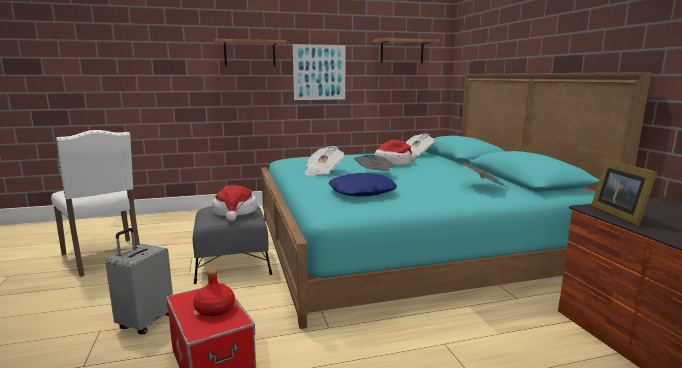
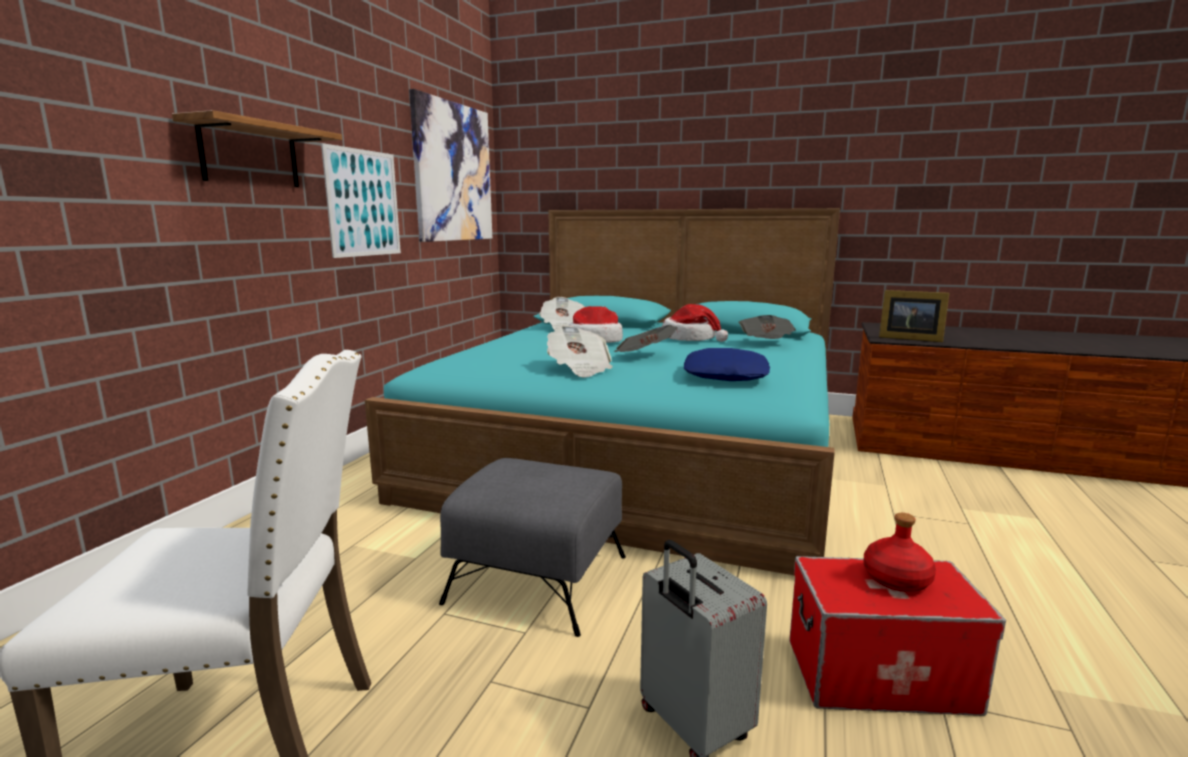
camera: 55 degrees left, 0 degrees up
(235, 212) = (550, 473): hat -> hat (690, 338)
(402, 51) = (453, 173): shelf -> picture

